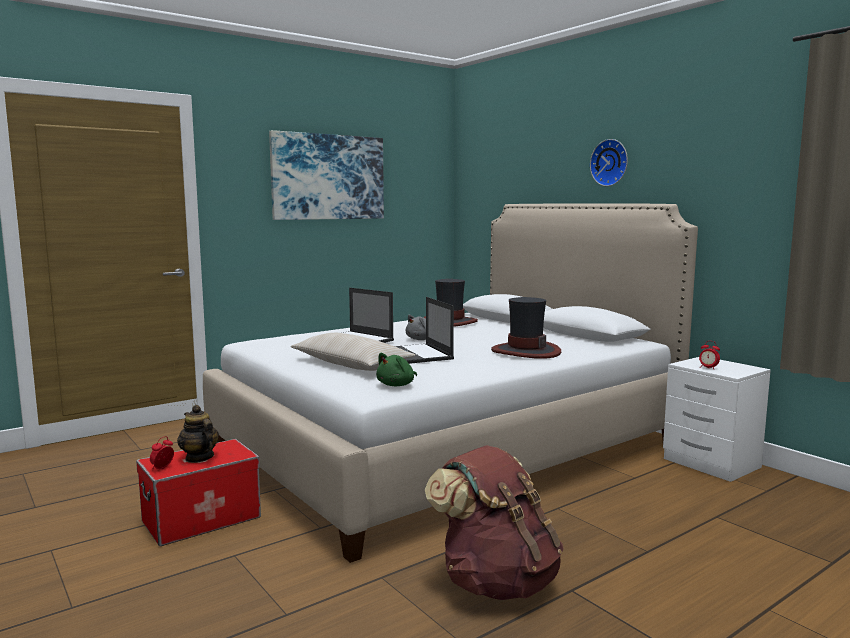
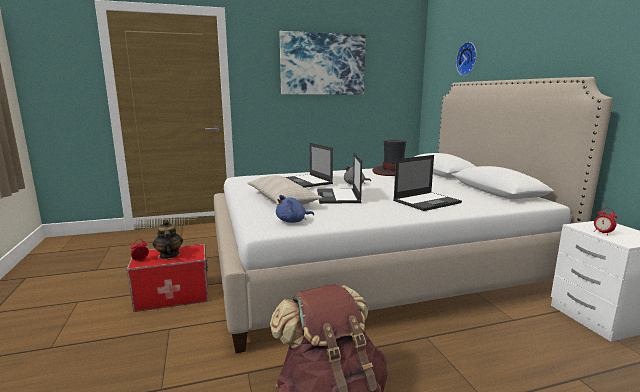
camera: 20 degrees right, 5 degrees up
(397, 385) = (293, 221): green plush toy -> blue plush toy
(525, 351) = (427, 201): hat -> laptop
(610, 163) = (539, 43): wall clock -> wall clock (468, 59)

